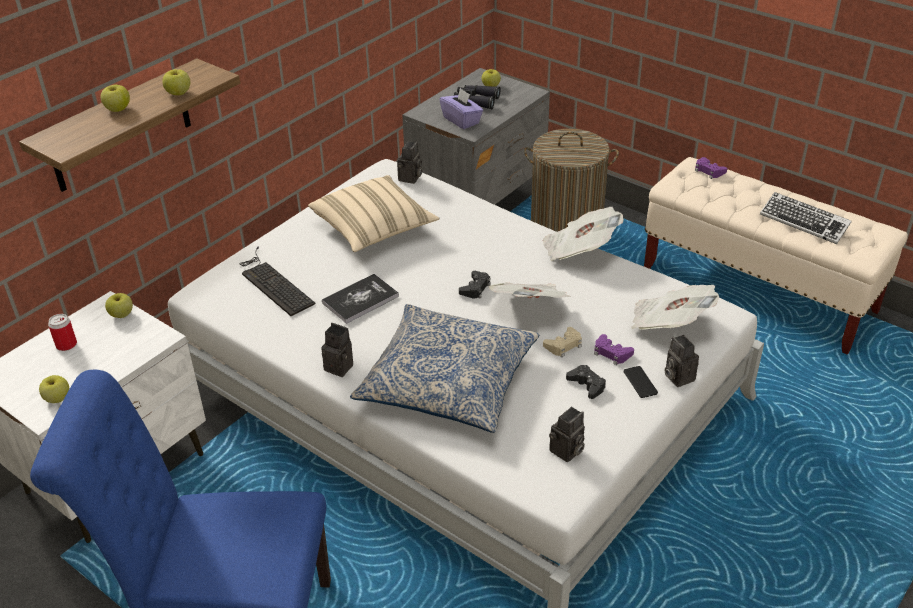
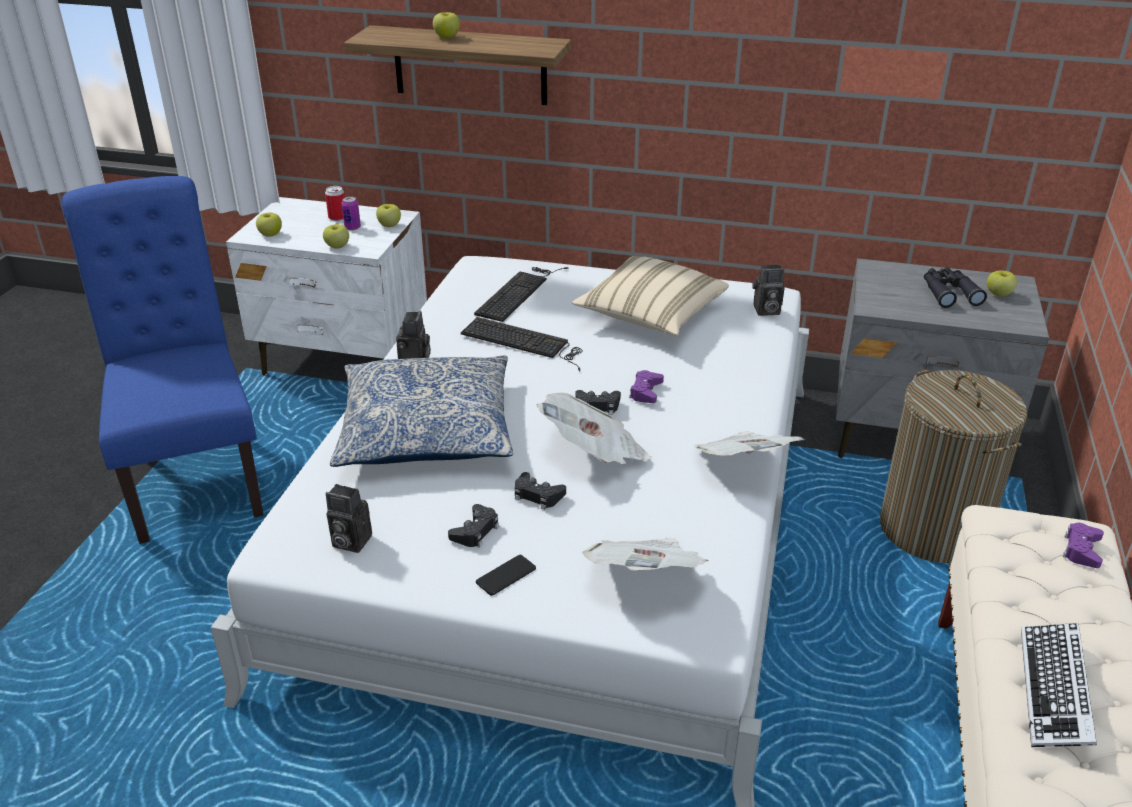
camera: 65 degrees right, 5 degrees down
(101, 339) = (352, 227): none -> can
(178, 93) = (495, 47): apple -> apple (337, 246)
(360, 299) = (525, 342): book -> keyboard
(461, 120) = (891, 295): purple tissue box -> none
(563, 345) = (537, 495): beige game controller -> black game controller
(611, 353) = (549, 539): purple game controller -> purple game controller (646, 392)
(677, 377) = (536, 607): camera -> none

